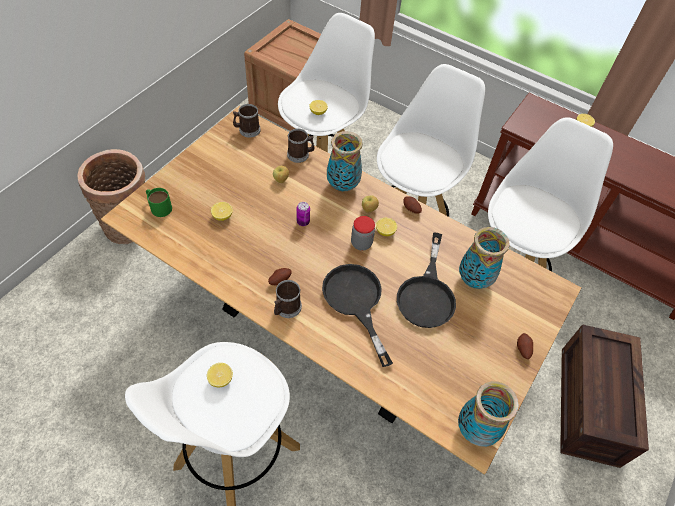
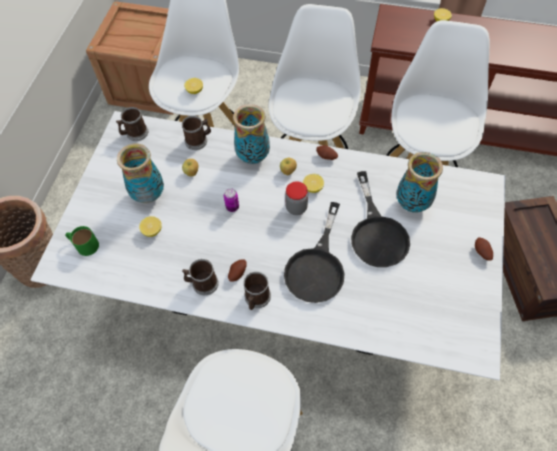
camera: 15 degrees left, 5 degrees up
(221, 379) = (226, 392): lemon -> none
(244, 277) = (202, 283): none -> mug
(330, 331) = (281, 292): brown dining table -> white dining table
(355, 302) = (317, 266): black frying pan -> black frying pan turned 120 degrees counterclockwise
(475, 429) = (474, 343): vase -> vase (148, 195)

